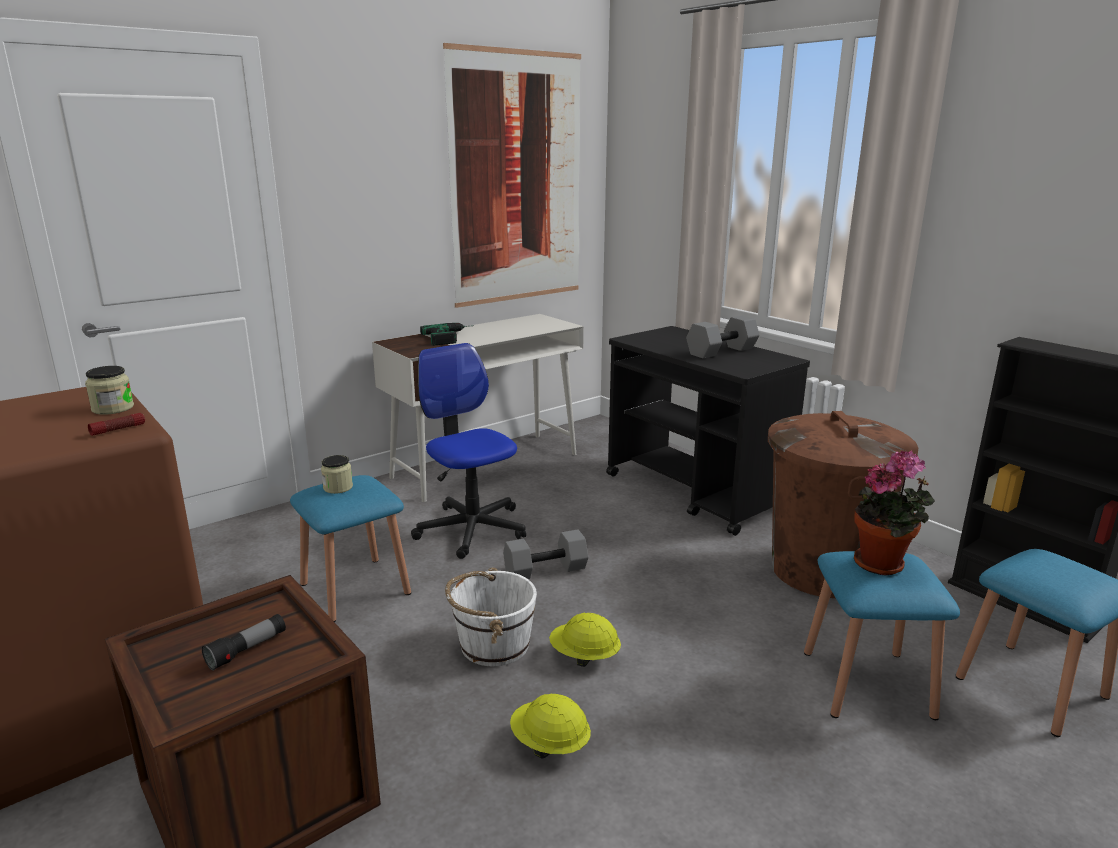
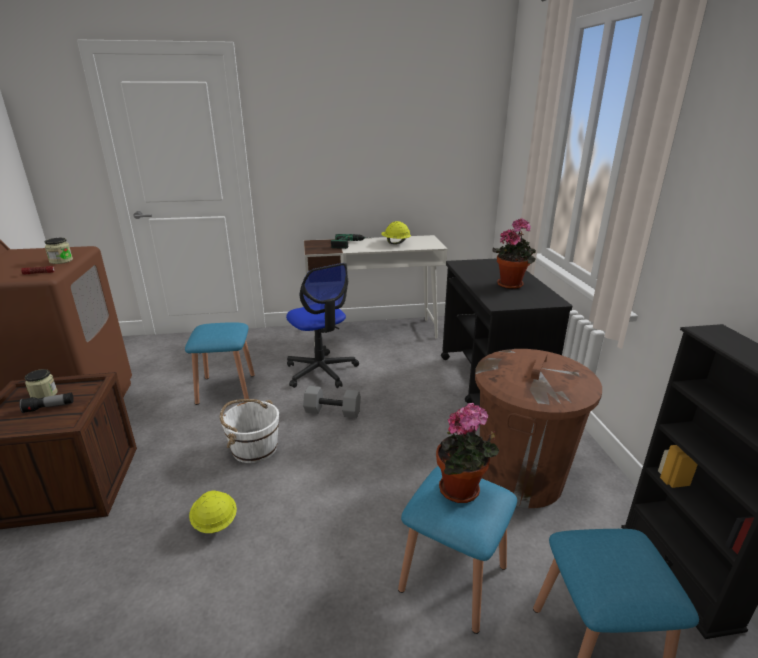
camera: 30 degrees right, 5 degrees up
(338, 487) = (214, 327): jar -> jar (44, 395)
(471, 529) = (321, 371): office chair -> office chair turned 150 degrees clockwise
(517, 180) = (422, 137): picture -> none
(584, 657) = (292, 476): yellow hard hat -> yellow hard hat (395, 243)
(721, 351) = (511, 284): grey dumbbell -> potted plant

